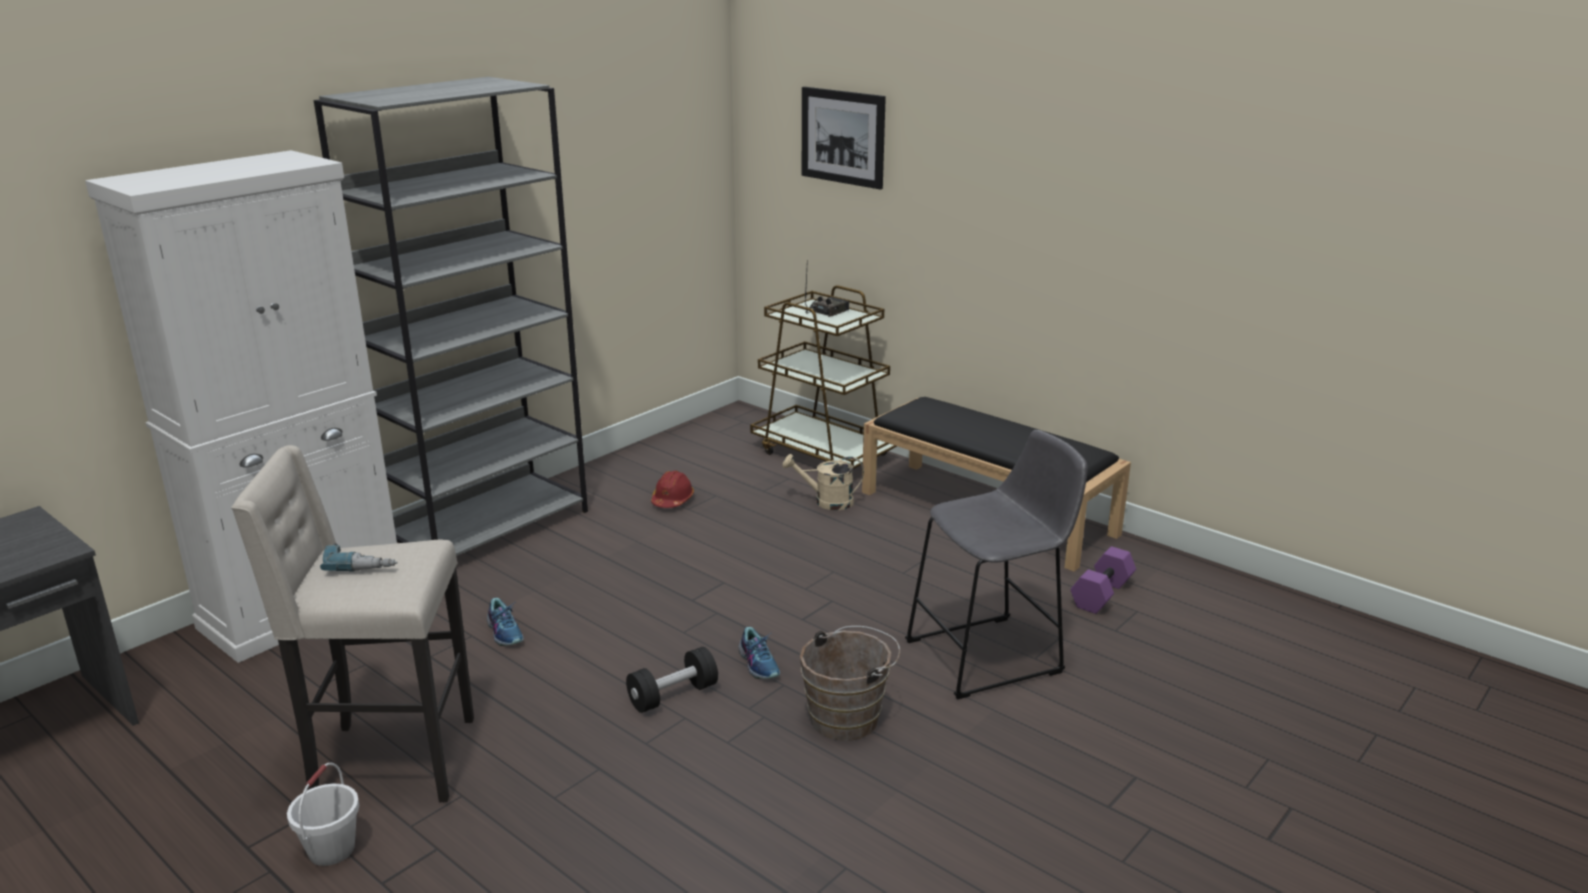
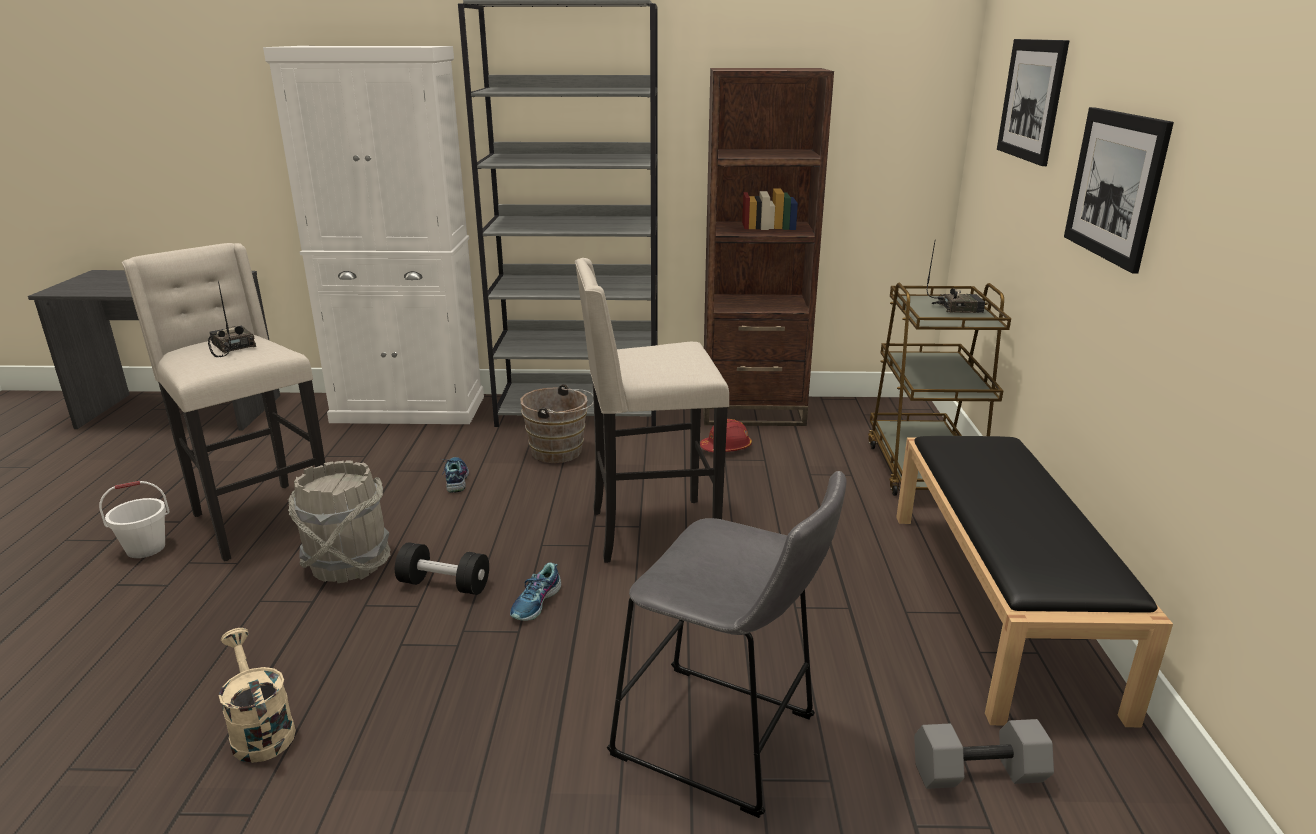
camera: 50 degrees right, 0 degrees up
(362, 563) = (230, 347): power drill -> radio
(505, 632) = (455, 479): shoe -> shoe turned 150 degrees clockwise
(564, 732) = (348, 563): none -> grey bucket
(636, 464) = (752, 411): none -> brown bookcase
(738, 582) = (650, 532): none -> beige stool
(826, 502) = (847, 509): beige watering can -> beige watering can (260, 730)
(849, 717) = (504, 695): brown bucket -> brown bucket (560, 452)
(978, 202) = (1115, 186): none -> picture
(1102, 595) = (977, 775): purple dumbbell -> grey dumbbell

